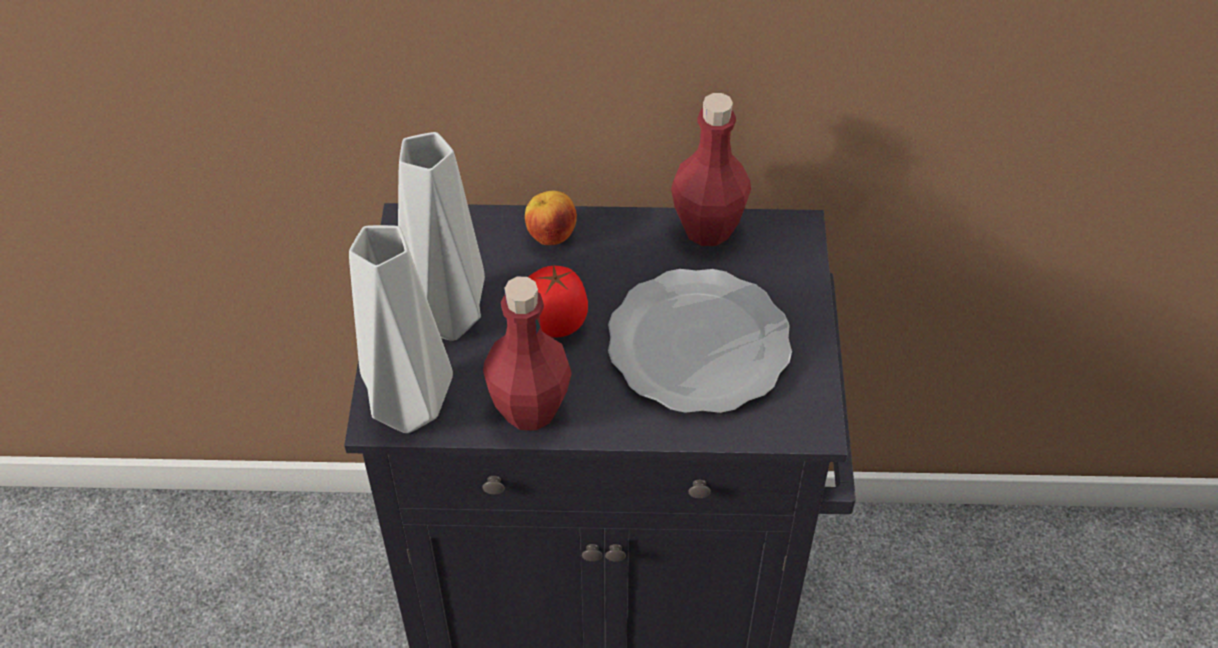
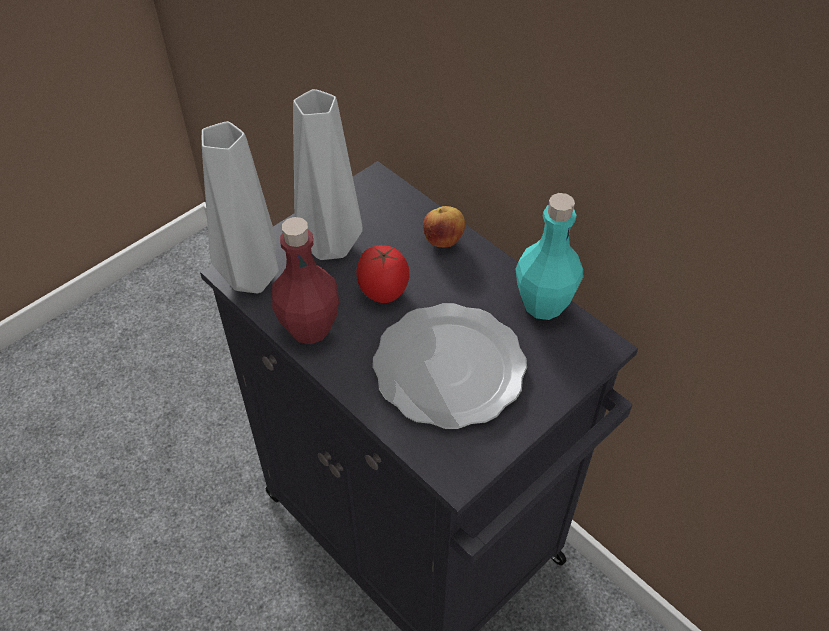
camera: 45 degrees right, 0 degrees up
(707, 229) = (543, 304): red bottle -> turquoise bottle

